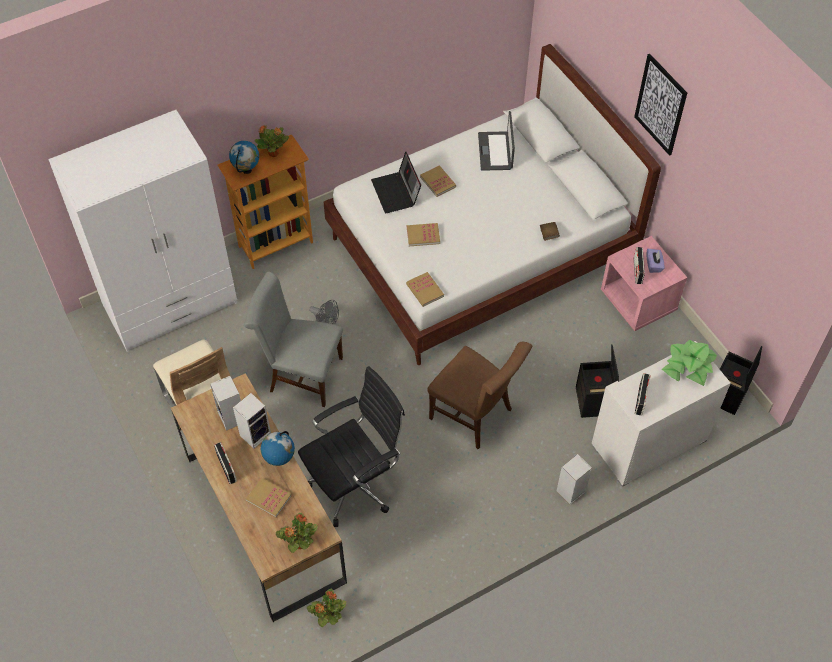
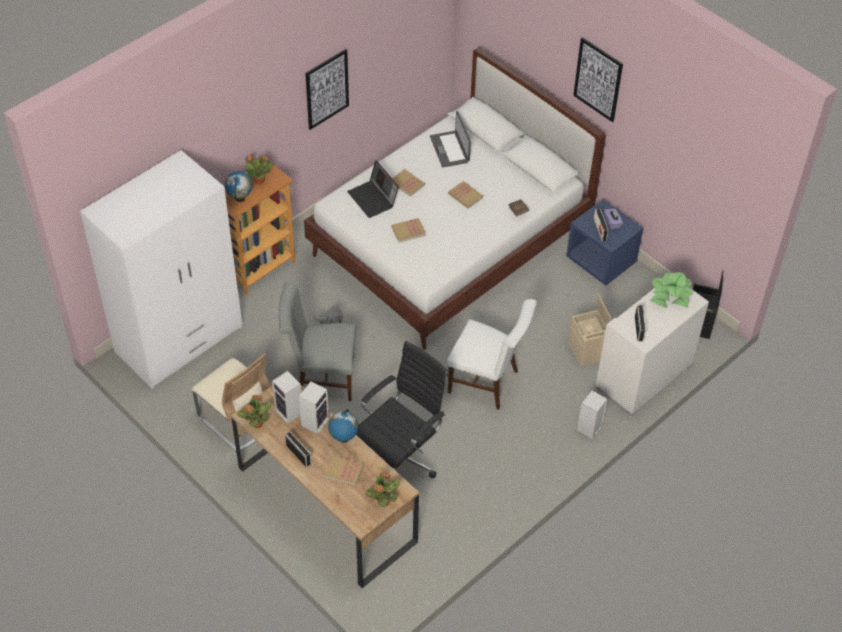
camera: 15 degrees left, 5 degrees down
(328, 617) = (410, 573): potted plant -> potted plant (256, 424)
(364, 65) = (327, 89): none -> picture
(425, 290) = (424, 276): book -> book (465, 196)
(475, 416) = (488, 382): brown chair -> white chair
(594, 401) = (587, 351): black storage box -> beige storage box
(638, 302) = (601, 261): pink nightstand -> blue nightstand

